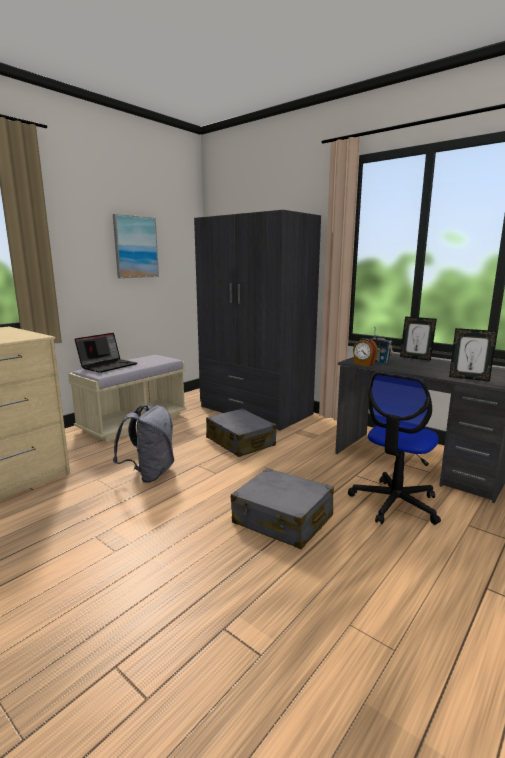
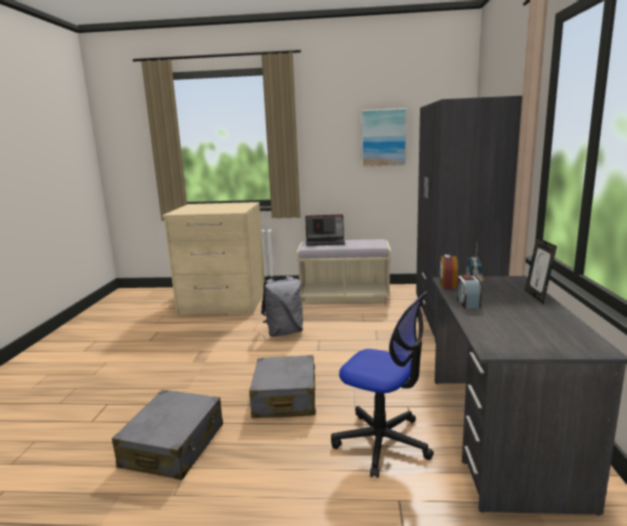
camera: 55 degrees right, 0 degrees up
(240, 442) = (382, 338): grey suitcase -> grey suitcase (173, 446)
(394, 503) = (382, 442): office chair -> office chair turned 150 degrees counterclockwise
(408, 369) = (467, 303): none -> alarm clock
(469, 378) = (491, 332): picture frame -> none

